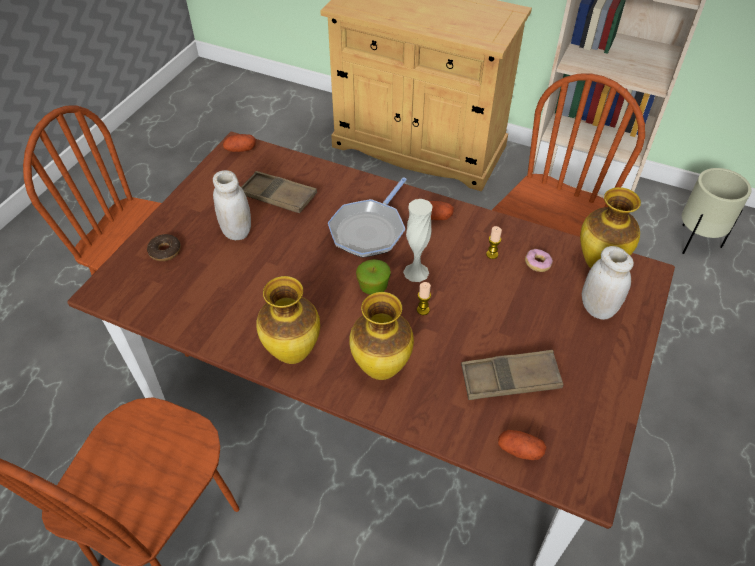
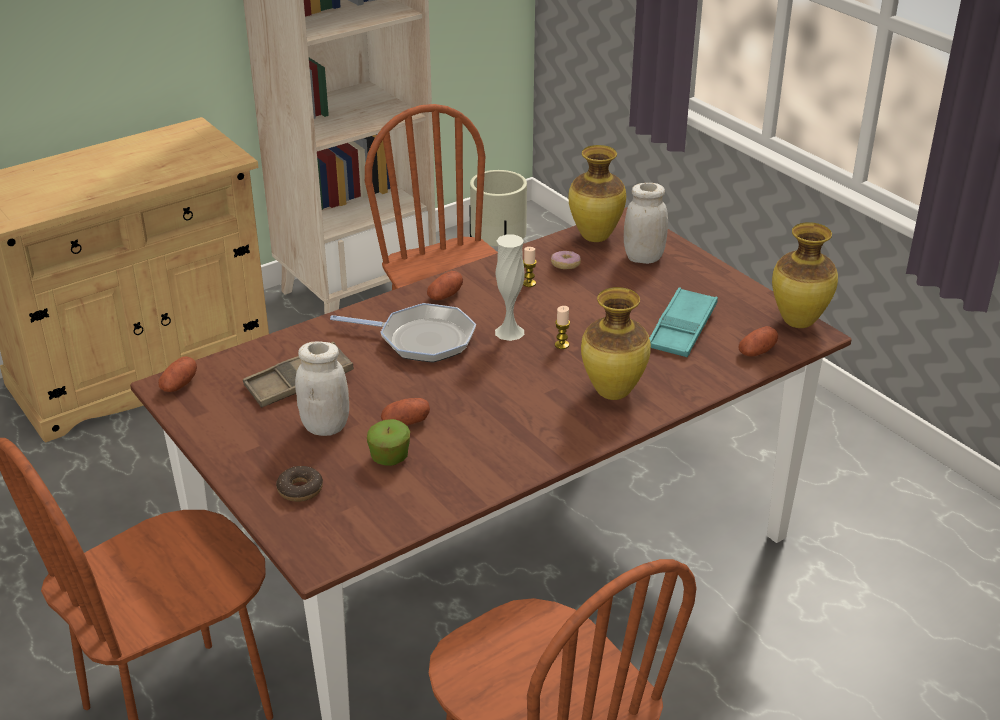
camera: 60 degrees left, 15 degrees down
(265, 267) = (405, 422): none -> potato
(292, 354) = (547, 440): vase -> vase (799, 322)
(369, 230) = (421, 339): frying pan -> frying pan turned 45 degrees counterclockwise
(373, 287) = (504, 363): apple -> apple (390, 458)
(510, 379) = (682, 329): brown tray -> turquoise tray

